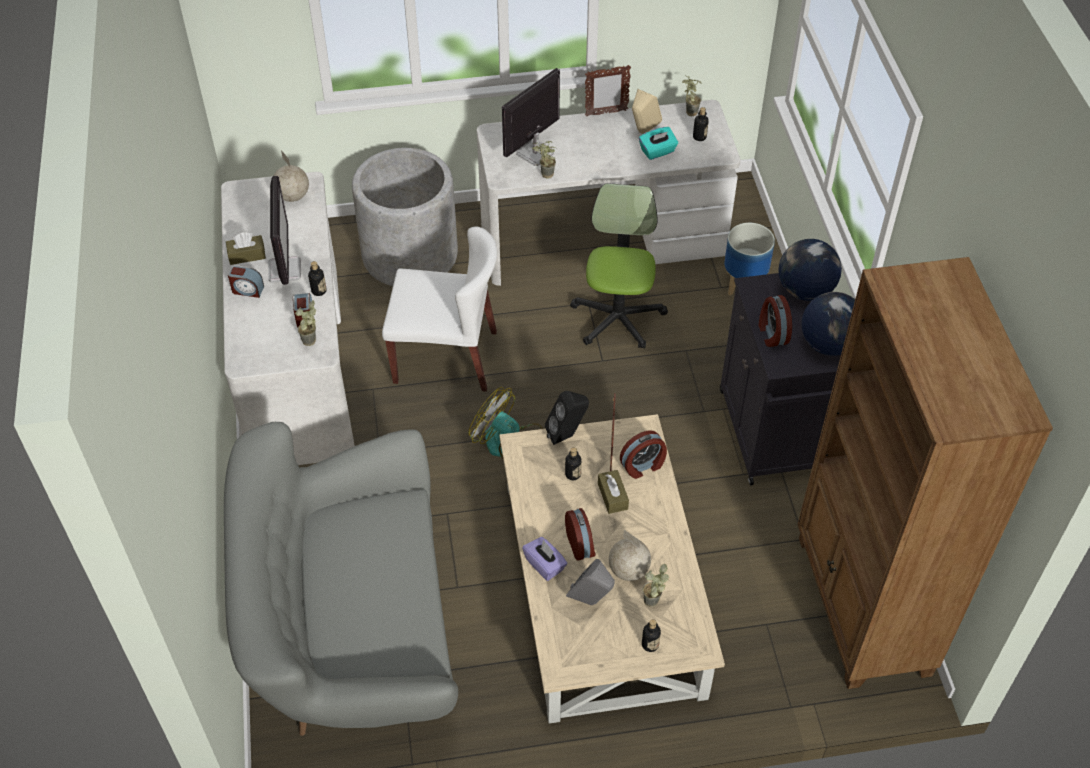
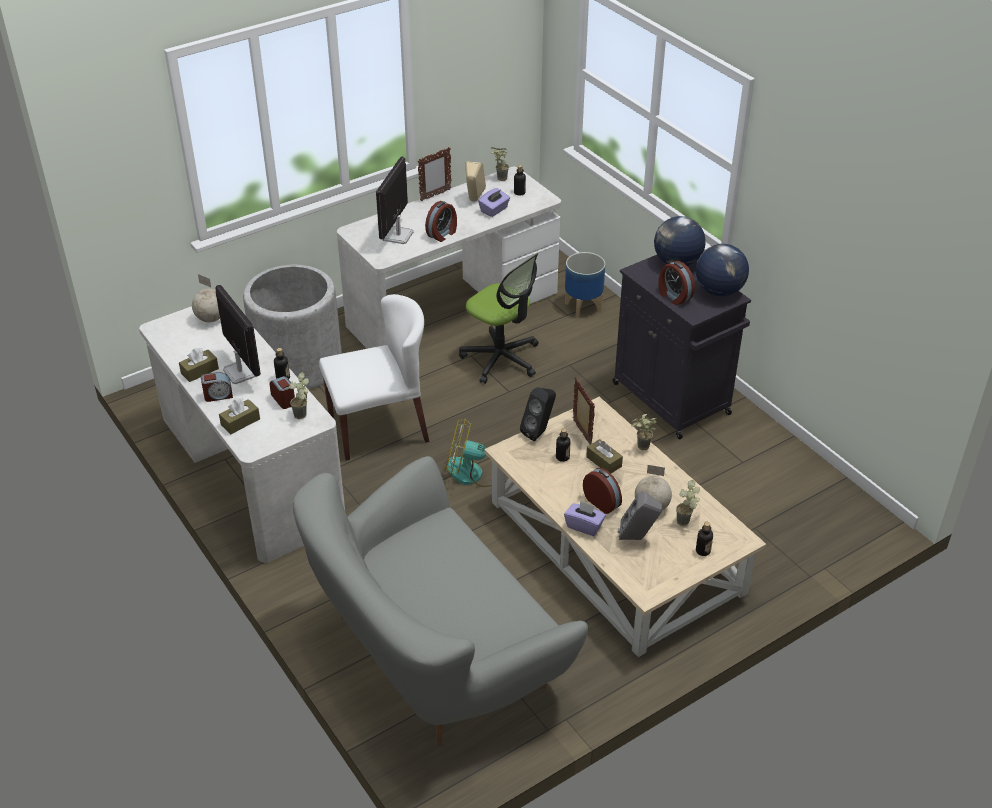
camera: 25 degrees left, 10 degrees down
(249, 328) = (240, 422): none -> brown tissue box
(544, 175) = (415, 248): potted plant -> potted plant (641, 448)
(617, 318) = (501, 359): office chair -> office chair turned 150 degrees clockwise
(643, 466) = (612, 434): alarm clock -> alarm clock (442, 234)
(657, 151) = (494, 210): turquoise tissue box -> purple tissue box
(861, 606) = (814, 492): brown bookcase -> none

